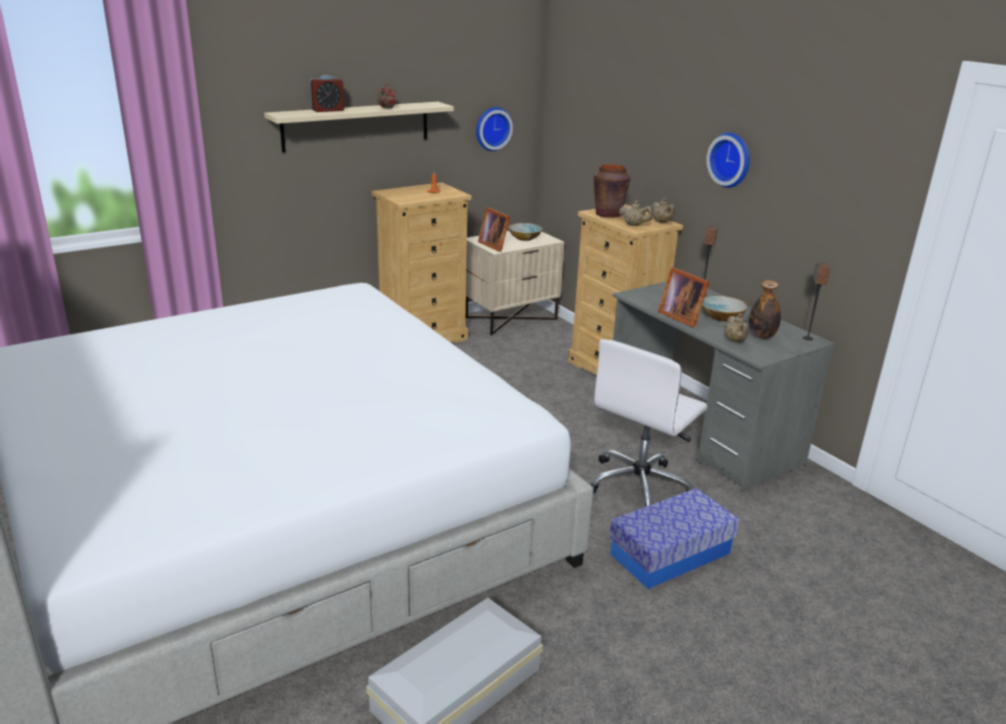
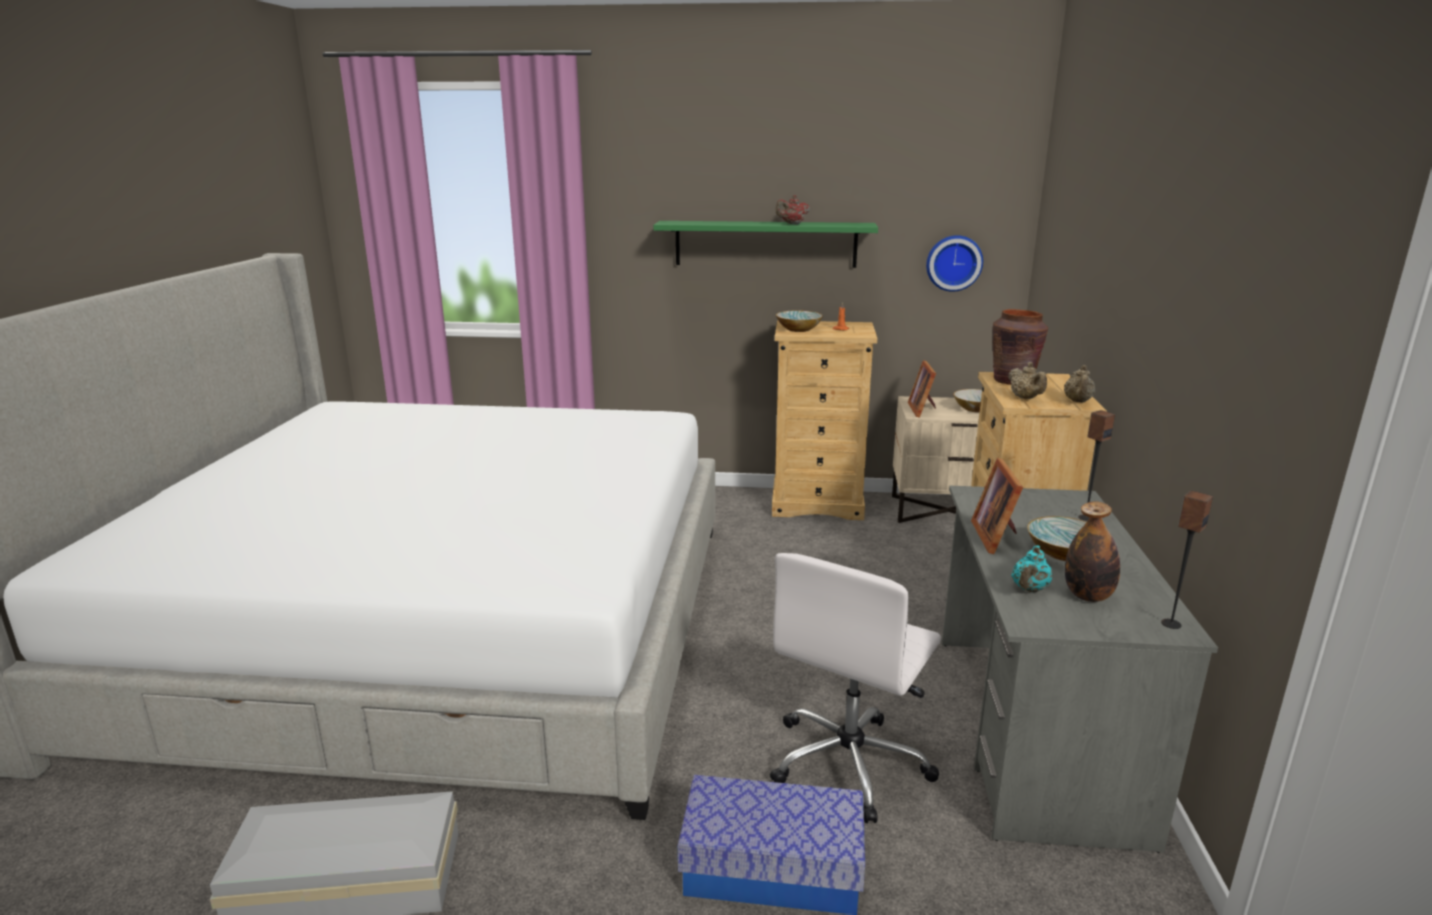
camera: 40 degrees right, 5 degrees down
(327, 110) = (724, 222): alarm clock -> none
(356, 126) = (765, 244): beige shelf -> green shelf
(405, 196) = (799, 329): none -> bowl
(640, 486) = (850, 762): white office chair -> white office chair turned 45 degrees counterclockwise
(731, 159) = (1162, 310): wall clock -> none
(735, 341) = (1029, 589): beige teapot -> turquoise teapot

